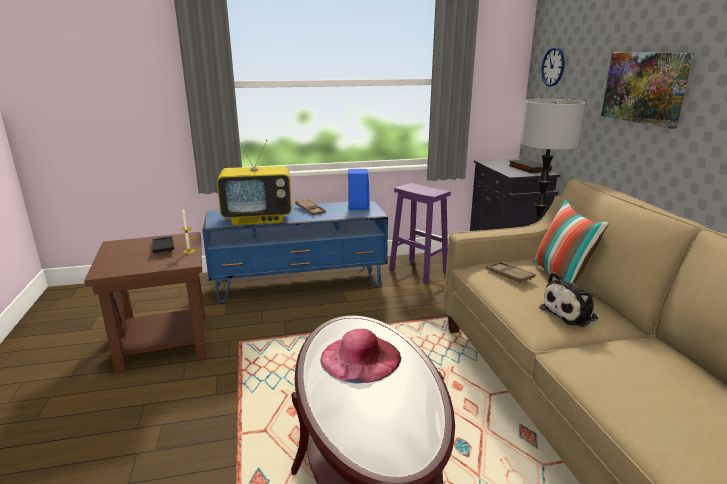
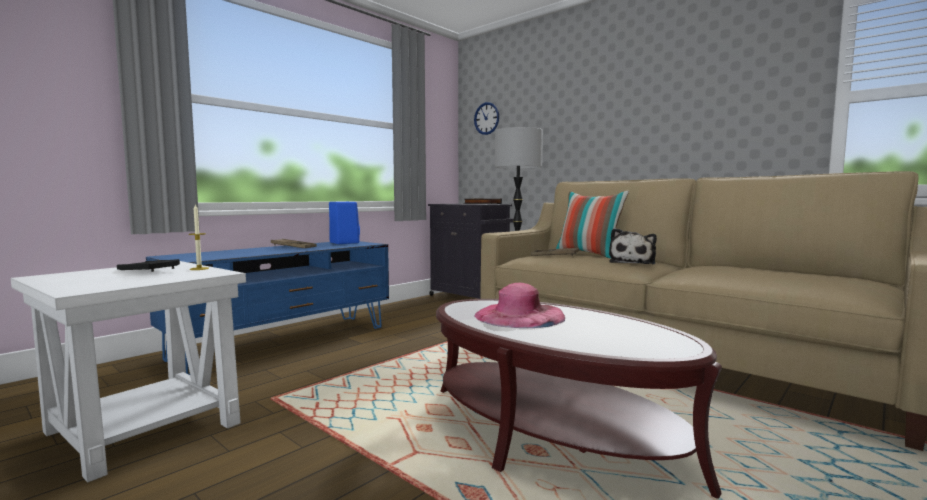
camera: 35 degrees left, 15 degrees down
(163, 341) = (141, 428): brown side table -> white side table
(258, 219) = (240, 254): television -> none
(417, 271) = (404, 313): purple stool -> none
(644, 88) = (583, 117): picture -> none

